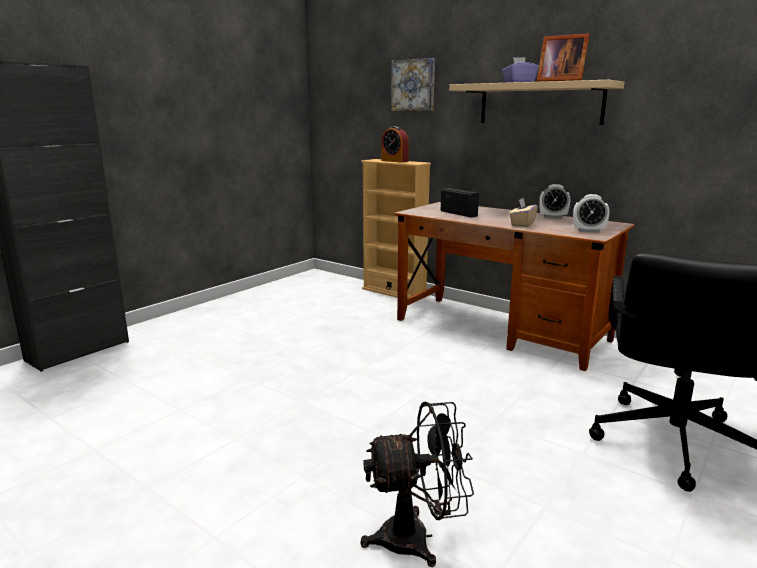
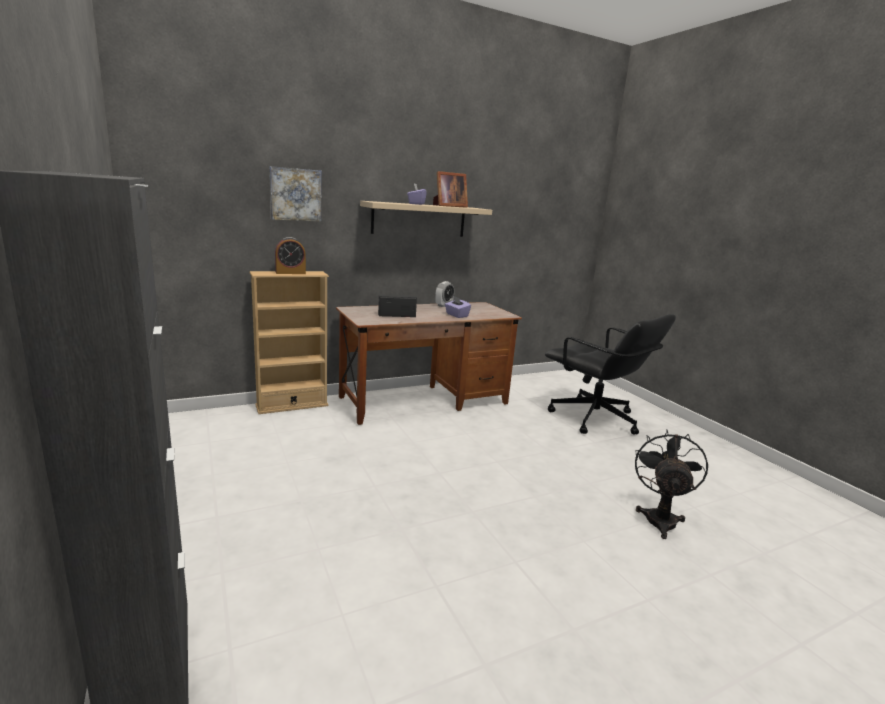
camera: 65 degrees left, 0 degrees up
(522, 224) = (456, 315): beige tissue box -> purple tissue box
(588, 231) = (494, 312): alarm clock -> none

